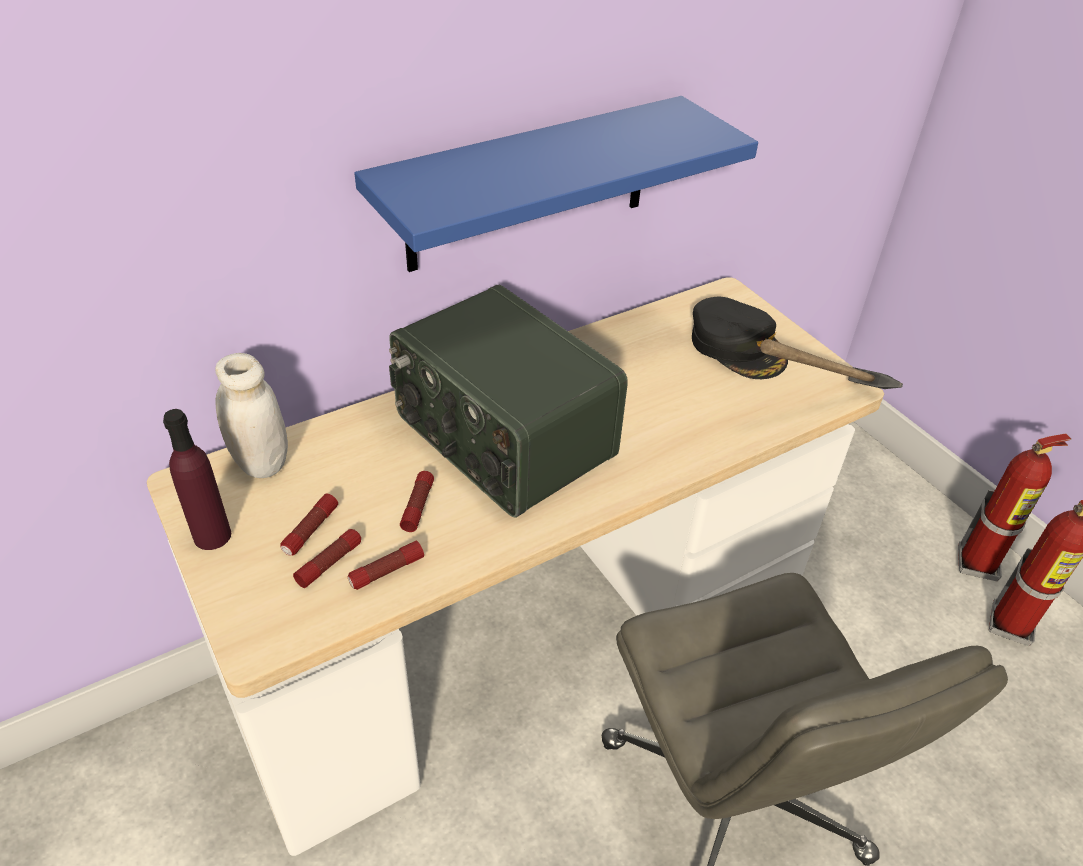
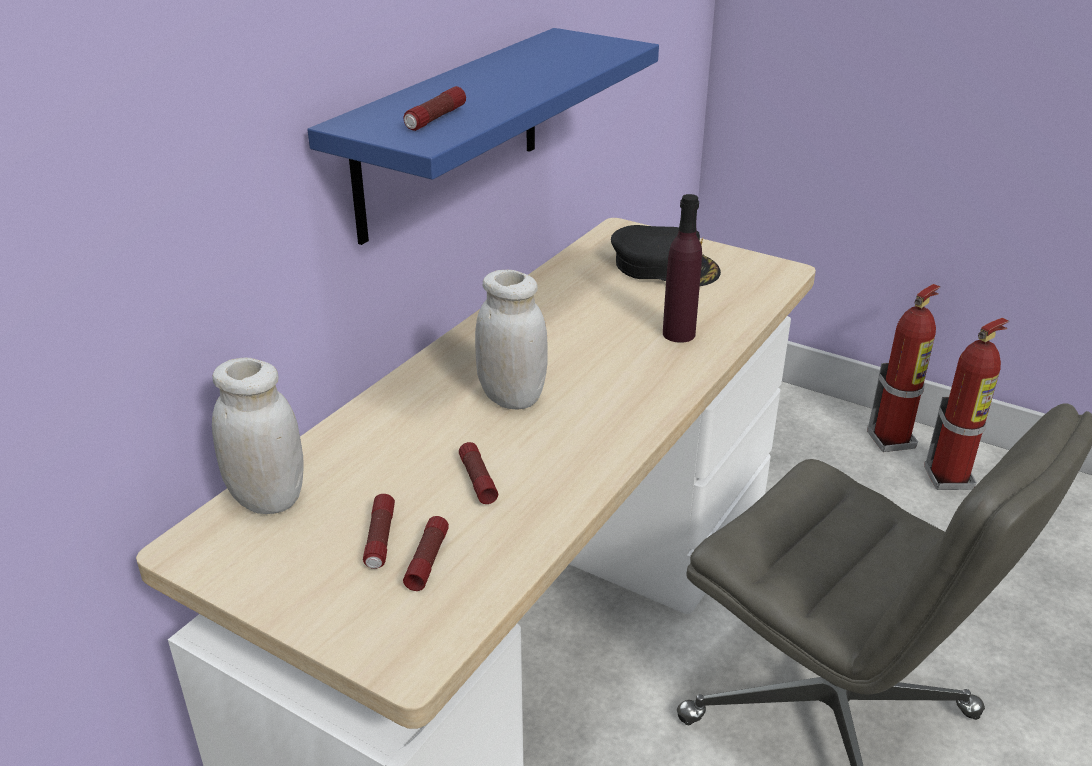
camera: 25 degrees left, 10 degrees down
(212, 536) = (268, 583): purple bottle -> purple bottle (678, 334)
(387, 571) = (495, 545): flashlight -> flashlight (435, 119)
(502, 438) = (512, 397): radio -> white jar
(820, 409) = (775, 292): hammer -> none

